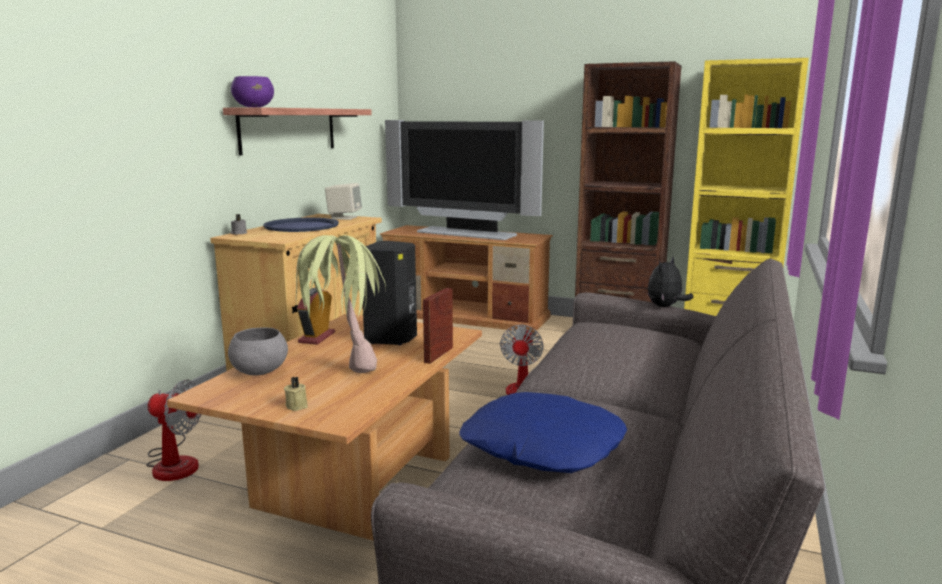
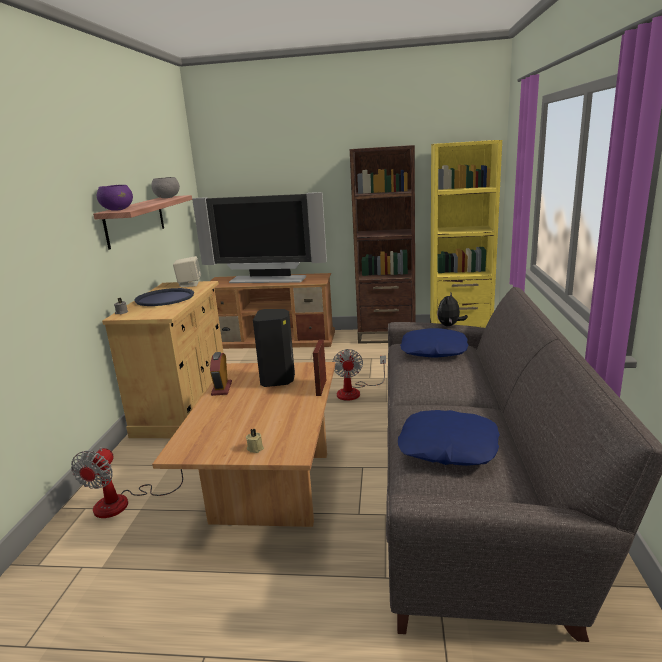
camera: 15 degrees left, 5 degrees up
(174, 462) = (124, 502): fan -> fan turned 105 degrees clockwise
(259, 372) = (203, 426): grey bowl -> grey bowl (167, 198)
(342, 364) = (259, 408): potted plant -> none
(622, 333) = (433, 350): none -> blue pillow

